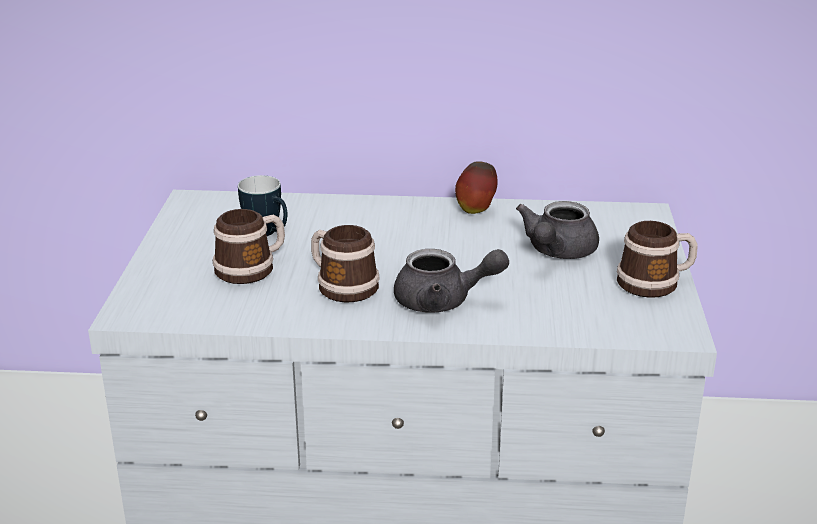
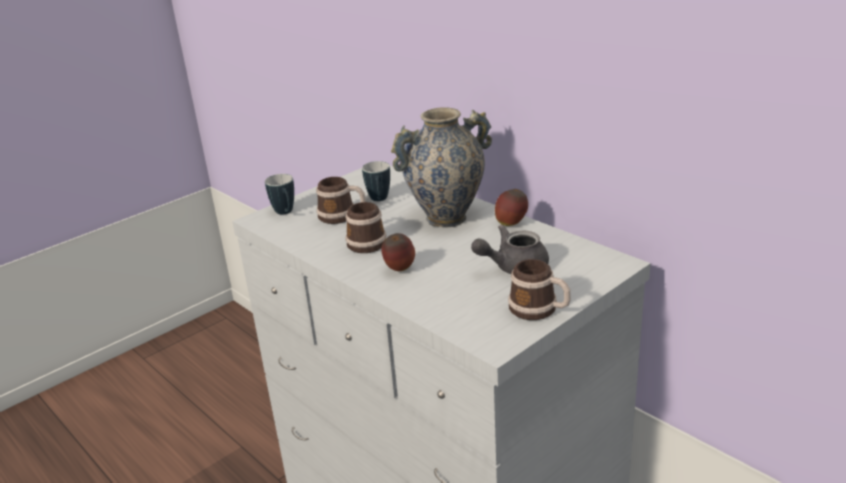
camera: 45 degrees right, 0 degrees up
(160, 292) = (285, 213): none -> mug
(392, 228) = (446, 218): none -> vase
(443, 301) = (399, 270): grey teapot -> apple

